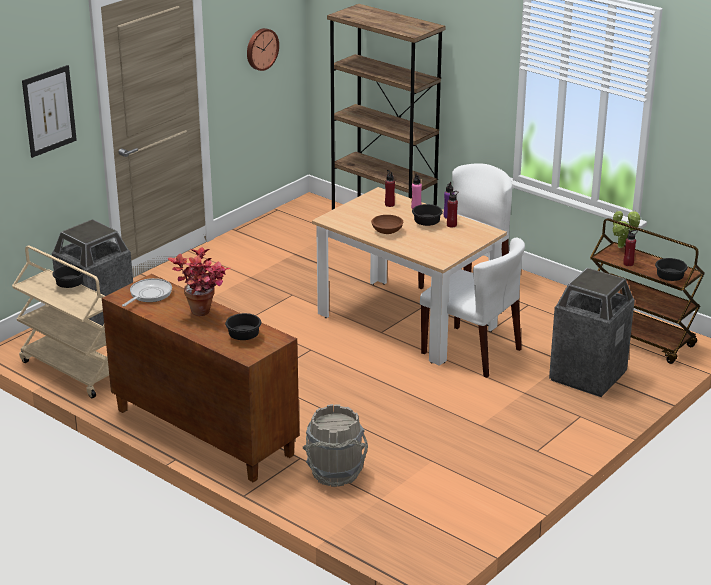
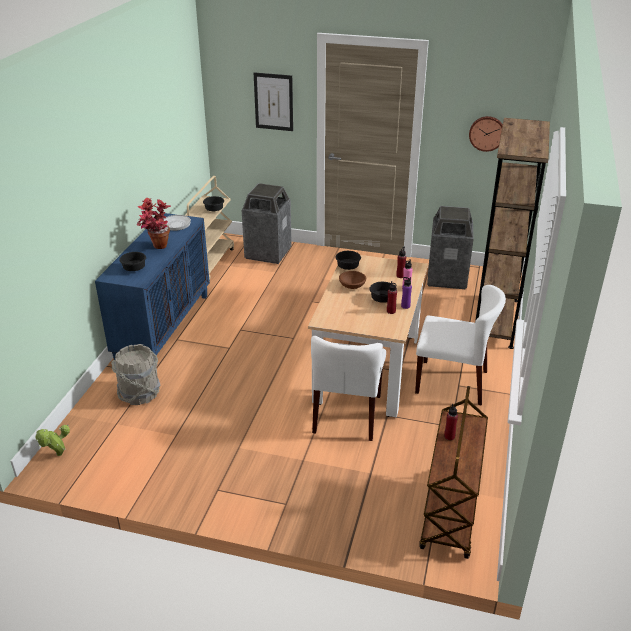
camera: 65 degrees right, 5 degrees up
(202, 432) = (163, 327): brown cabinet -> blue cabinet
(587, 376) = (355, 493): trash can -> trash can (446, 278)
(622, 247) = (479, 425): potted plant -> potted plant (58, 455)
(670, 279) = (442, 472): black bowl -> black bowl (347, 267)

